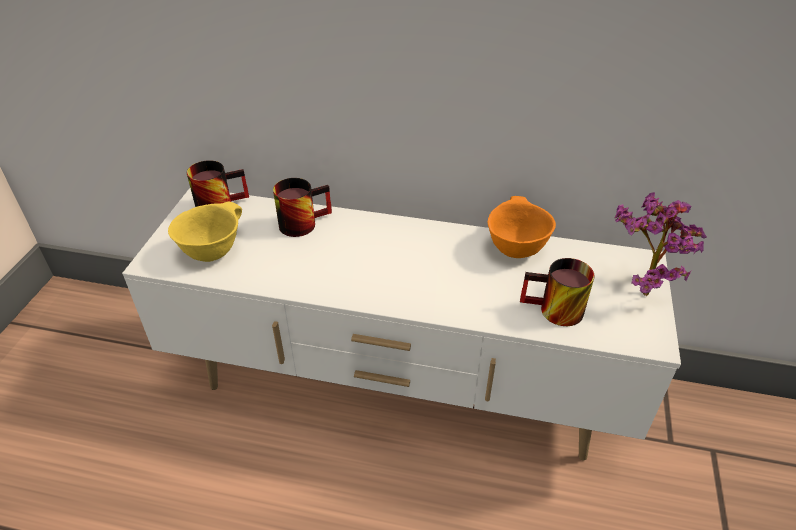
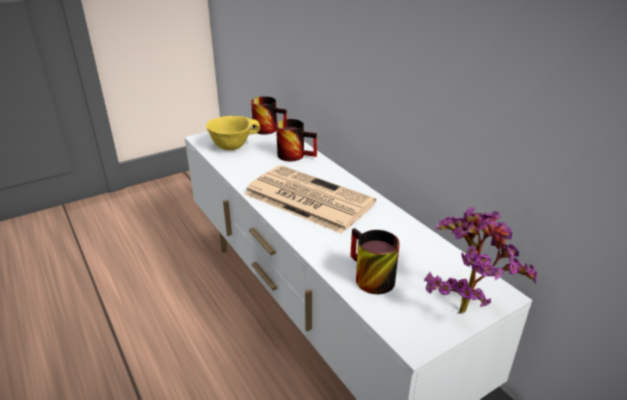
camera: 45 degrees right, 10 degrees down
(391, 267) = (306, 198): none -> newspaper
(515, 248) = (403, 230): orange bowl -> none

